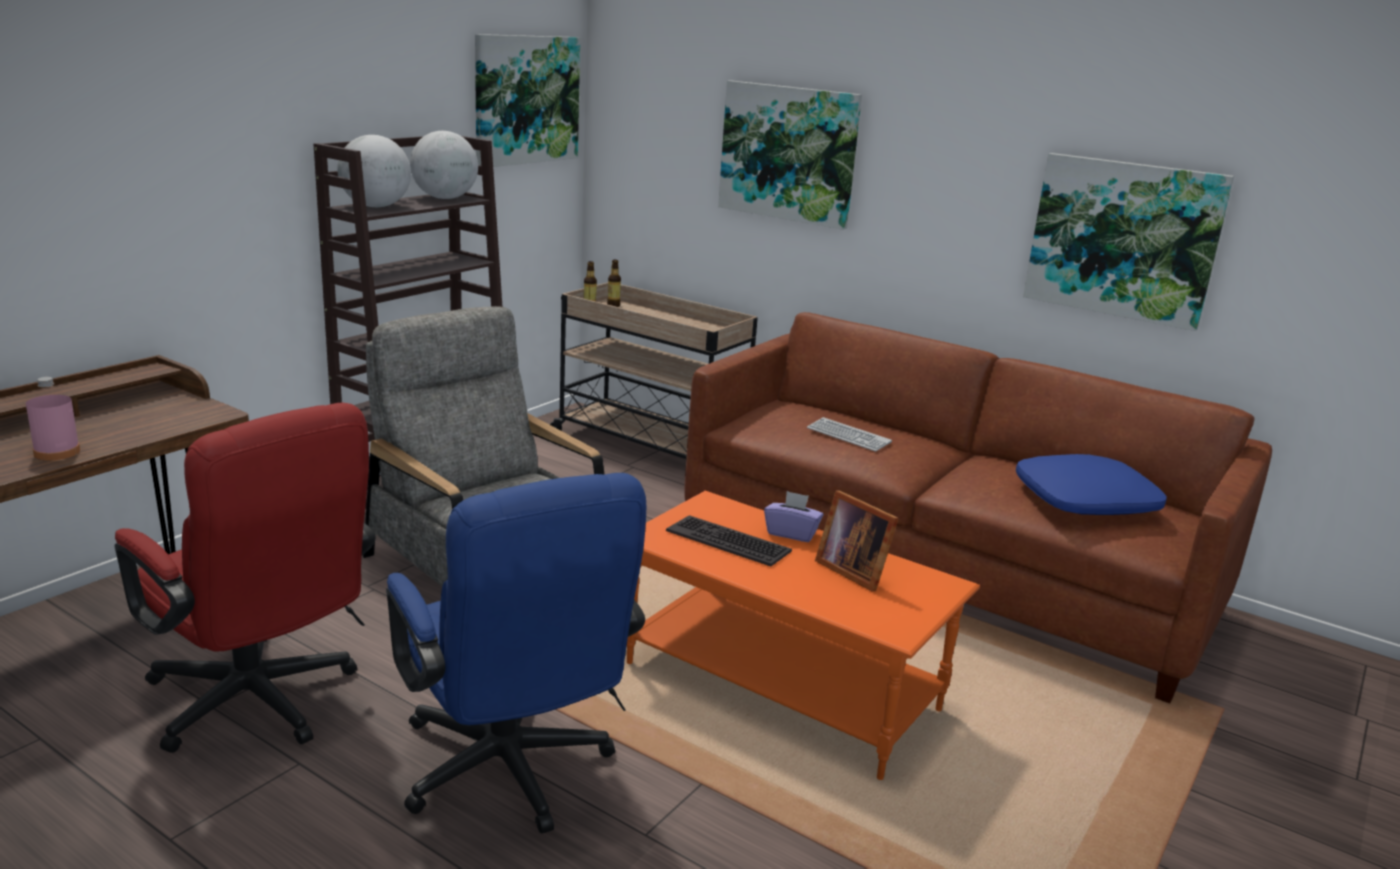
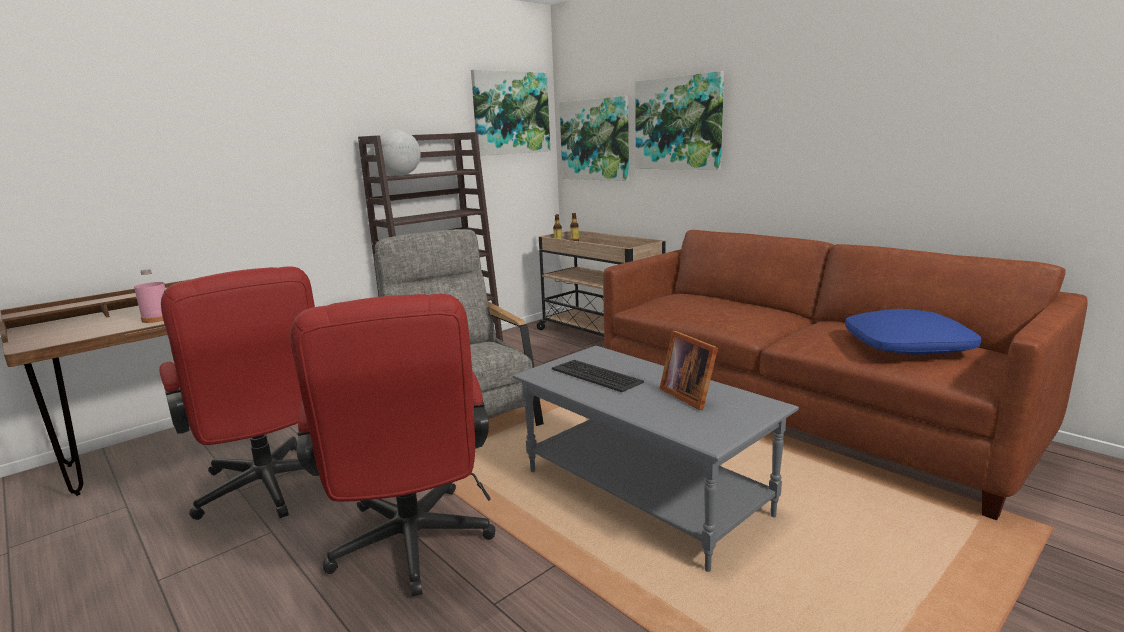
camera: 15 degrees right, 5 degrees down
(445, 198) = (449, 171): globe -> none
(511, 775) = (411, 549): blue office chair -> red office chair
(782, 686) = (645, 492): orange coffee table -> grey coffee table
(792, 533) = (649, 371): purple tissue box -> none
(848, 436) = (715, 309): keyboard -> none
(1123, 239) = (933, 141): picture -> picture (595, 140)

